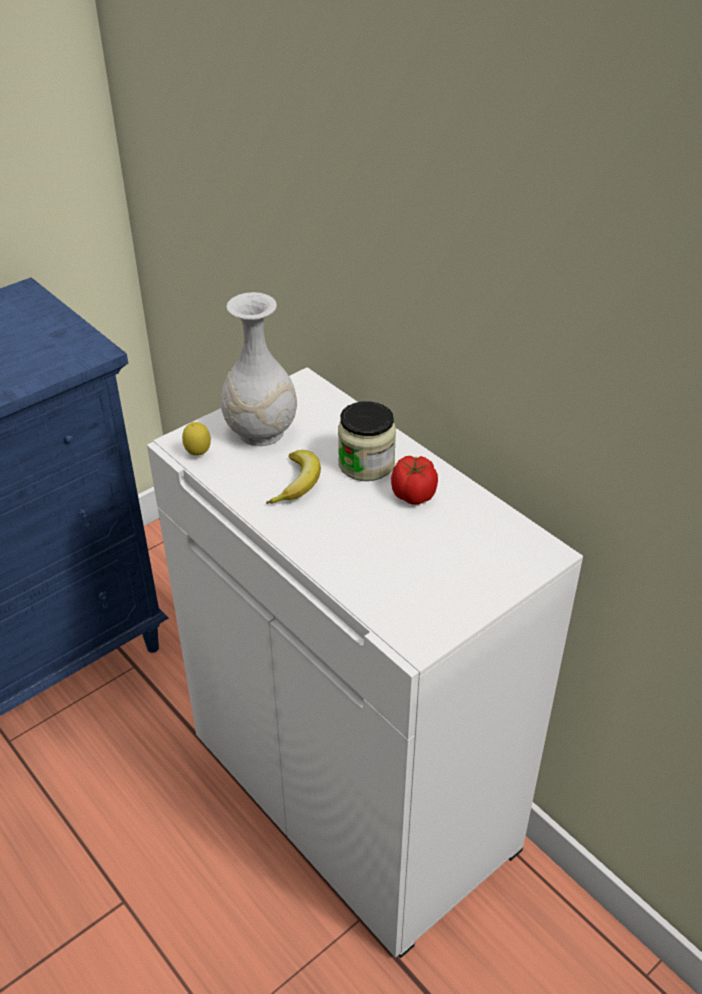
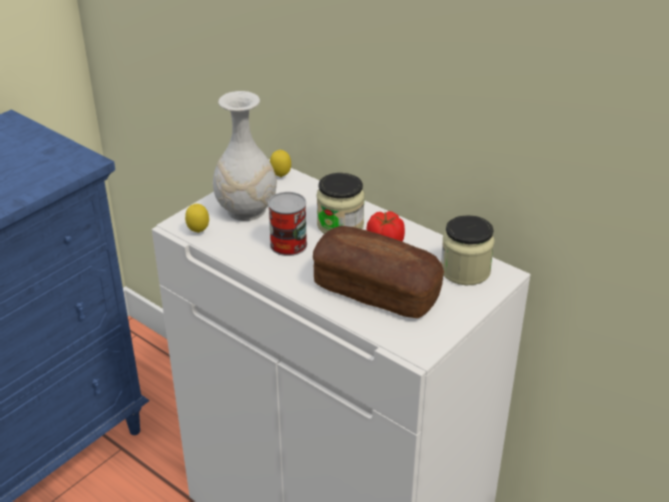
camera: 10 degrees left, 5 degrees down
(298, 483) = (288, 245): banana -> can
(313, 392) = (281, 176): none -> lemon
(386, 556) = (376, 291): none -> bread
(502, 542) = (465, 271): none -> jar

